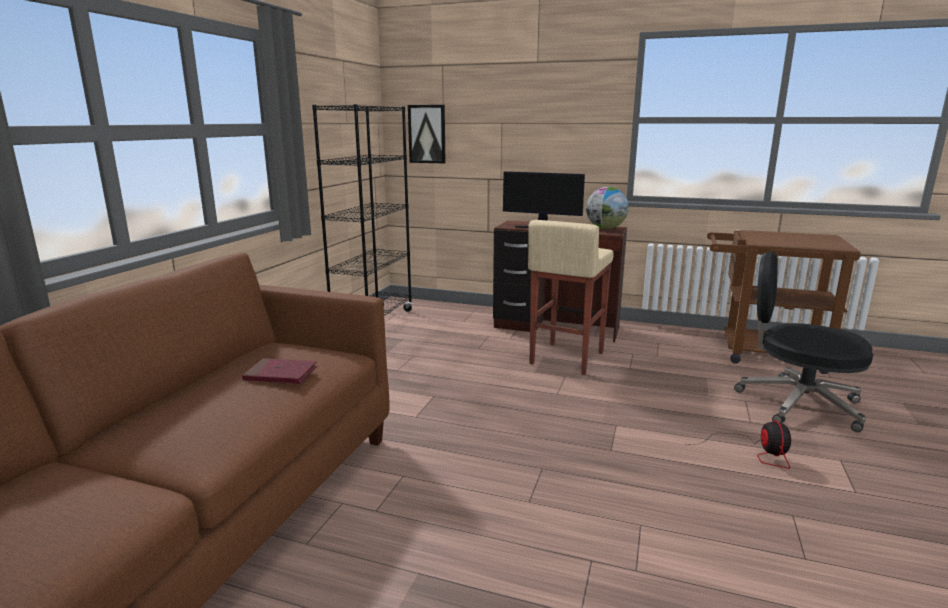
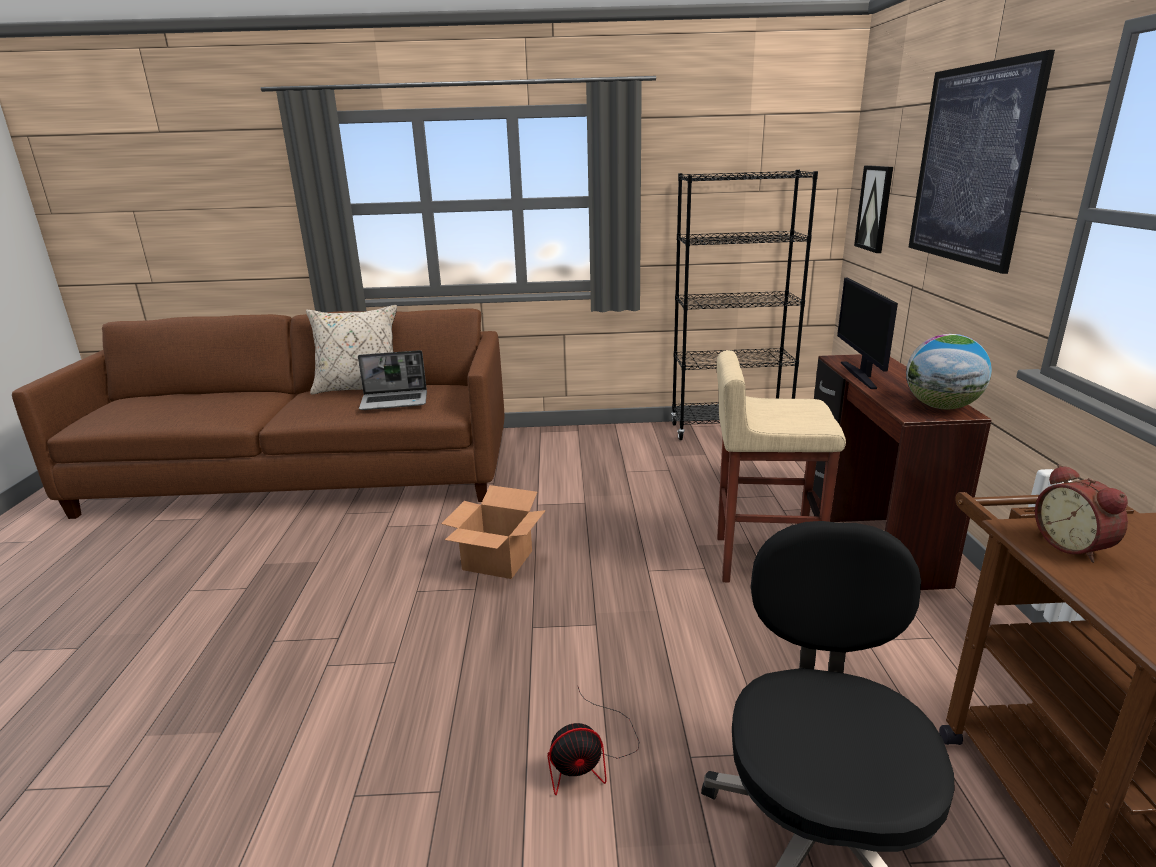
camera: 70 degrees right, 5 degrees up
(175, 395) = (360, 388): none -> beige pillow
(281, 374) = (395, 401): red book -> laptop
(502, 450) = (498, 560): none -> cardboard box
(535, 100) = (971, 165): none -> picture
(773, 240) = (1074, 546): none -> alarm clock

